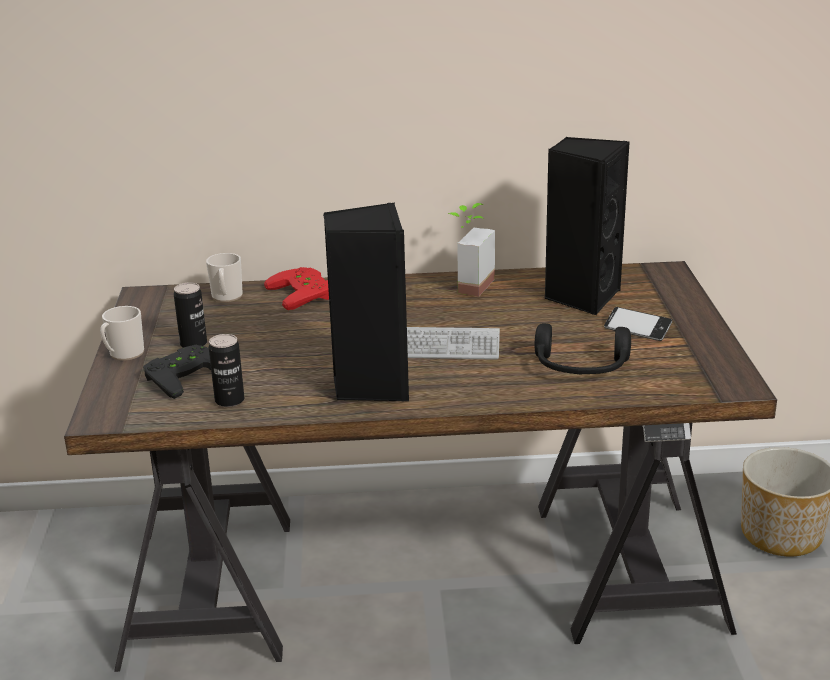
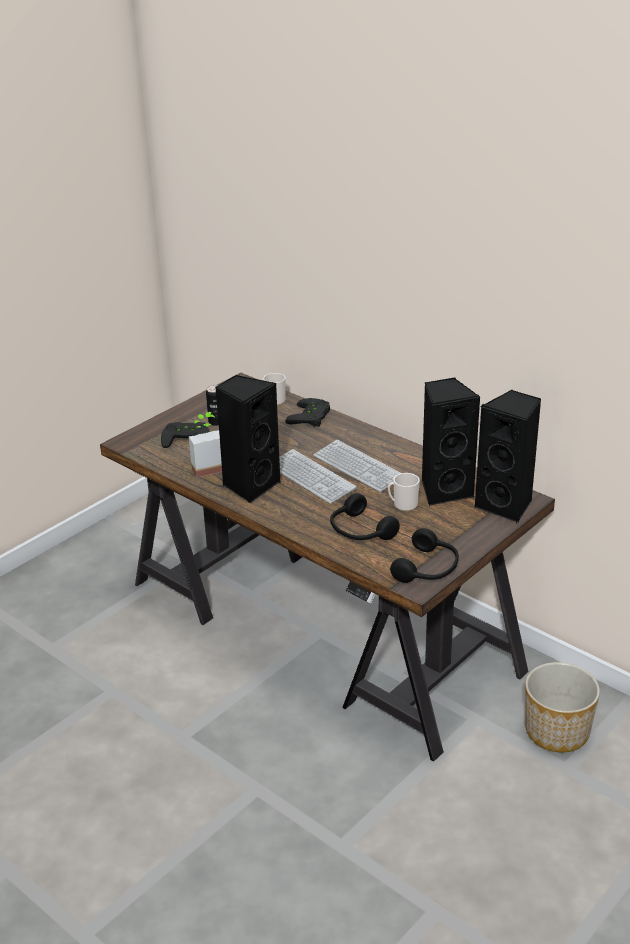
camera: 45 degrees right, 5 degrees up
(123, 354) = (181, 413): mug -> mug (403, 505)
(229, 400) = (182, 461): can -> none
(305, 293) = (312, 417): red game controller -> black game controller
(454, 315) = (358, 467): none -> keyboard
(467, 284) = (399, 452): potted plant -> potted plant (207, 466)
(637, 329) = (433, 526): phone -> none
(660, 283) = (507, 505): none -> black speaker
(714, 366) = (428, 569): none -> black headphones

